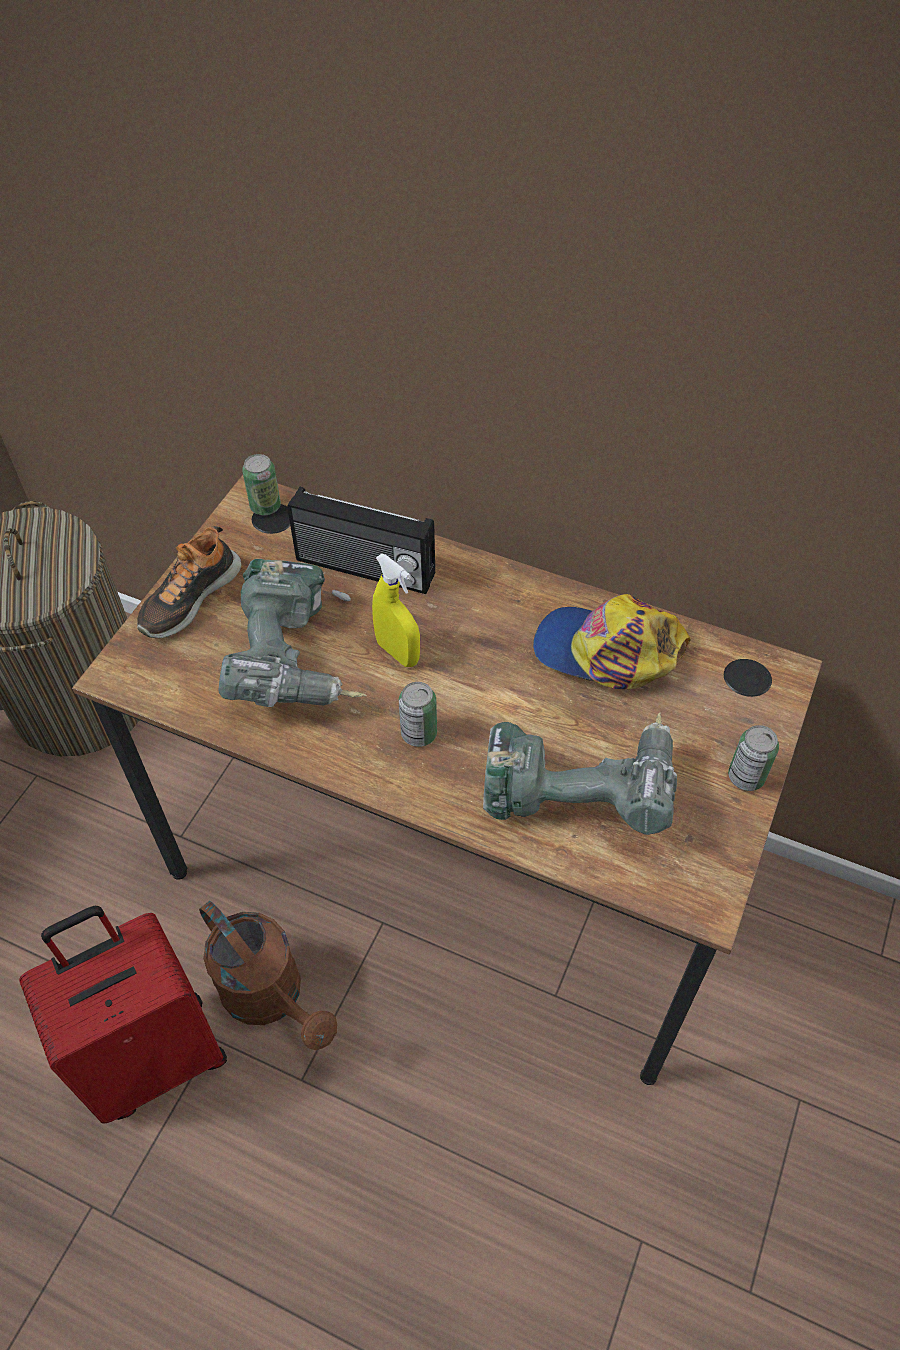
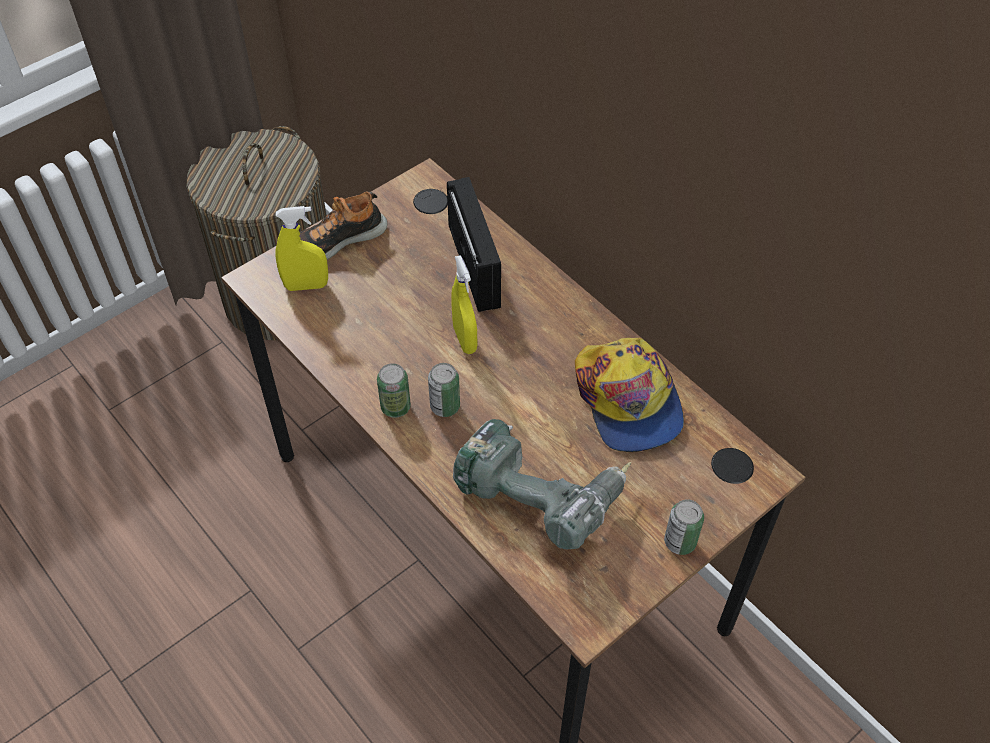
camera: 25 degrees right, 0 degrees up
(154, 1055) = (204, 583): red suitcase -> none
(182, 660) = (306, 285): none -> yellow spray bottle
(265, 506) = (430, 190): can -> can (395, 407)
(271, 997) = (307, 579): brown watering can -> none
(297, 661) = (387, 317): power drill -> none
(364, 569) = (476, 266): radio -> radio turned 150 degrees counterclockwise
(607, 652) = (628, 401): cap -> cap turned 150 degrees counterclockwise

